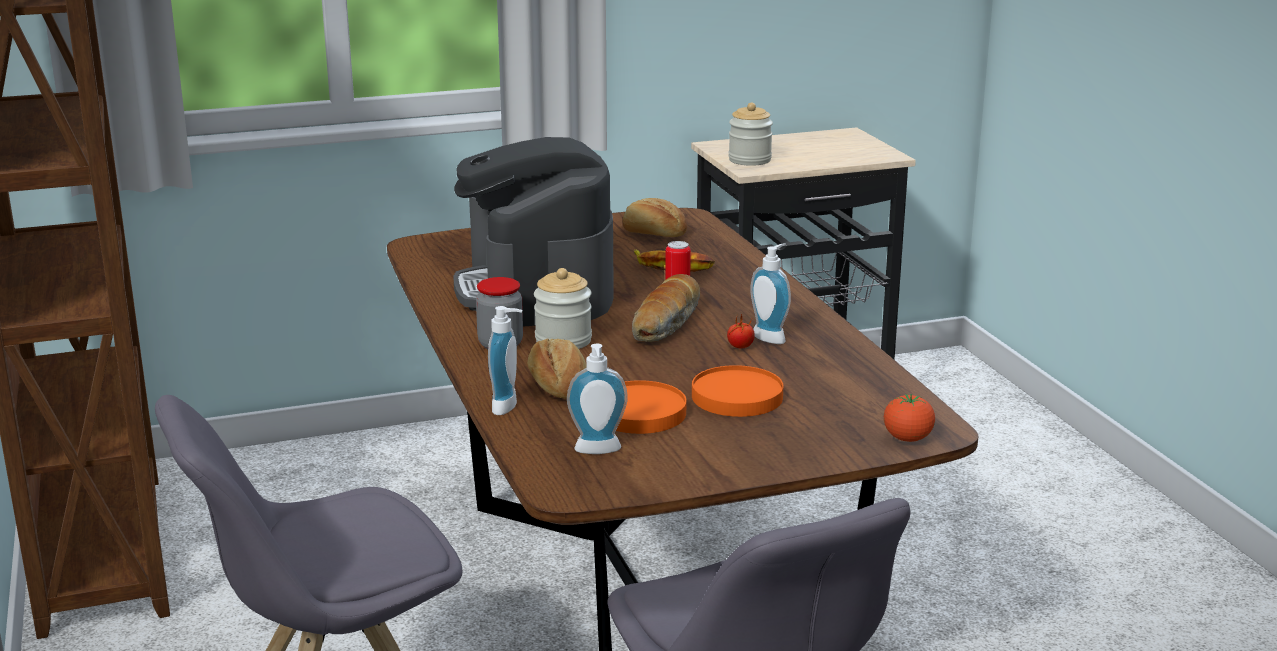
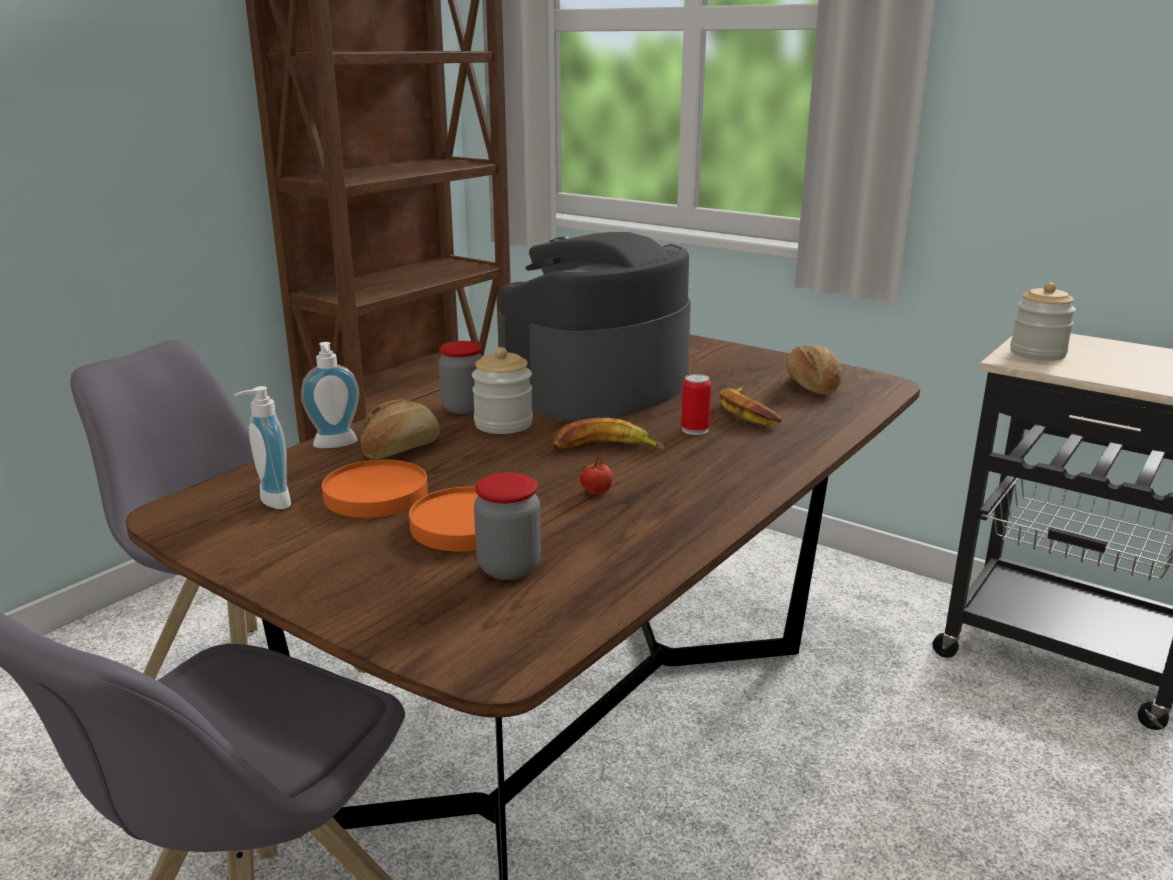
camera: 55 degrees right, 0 degrees up
(667, 324) = (605, 448): bread -> banana
(771, 337) = (646, 499): soap dispenser -> none
(820, 399) = (509, 567): none -> jar
(907, 439) = (452, 651): tomato -> none

